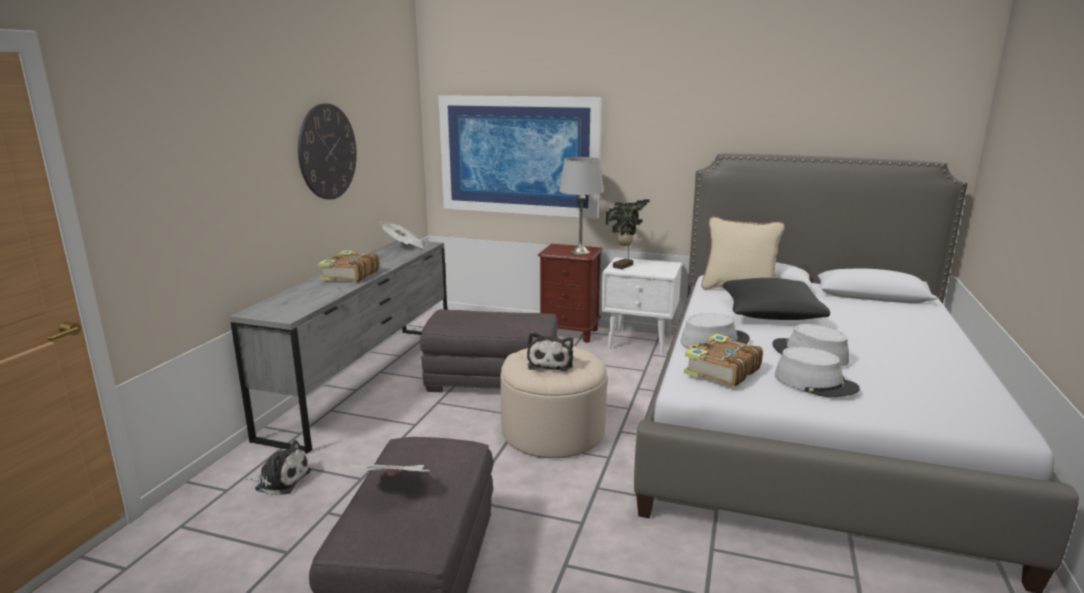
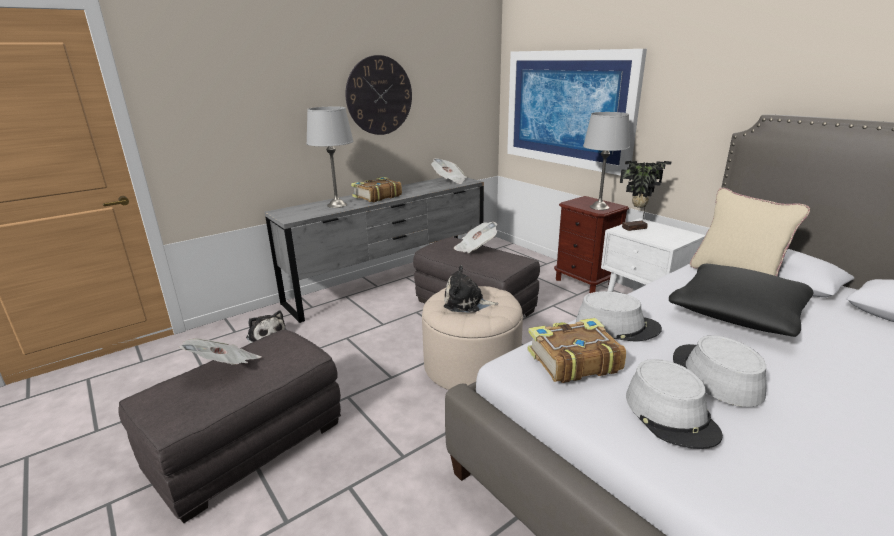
camera: 35 degrees right, 5 degrees up
(317, 292) = (336, 205): none -> grey table lamp
(485, 314) = (475, 248): none -> newspaper
(551, 363) = (466, 303): plush toy -> plush toy turned 60 degrees clockwise

